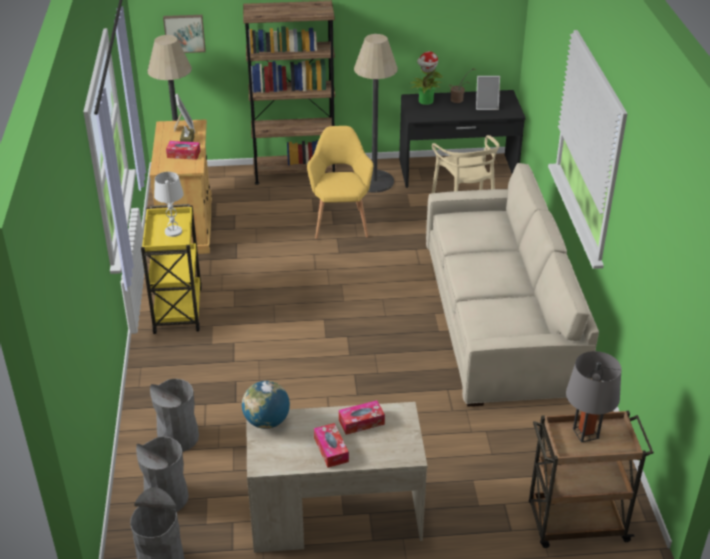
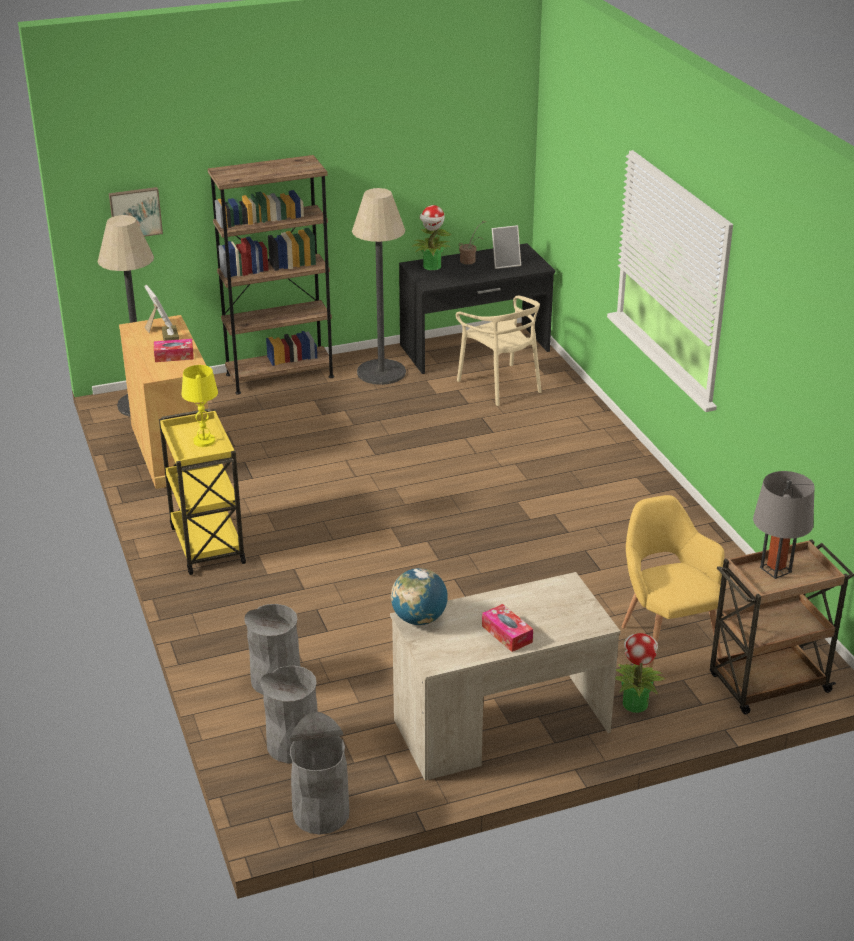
camera: 15 degrees left, 5 degrees down
(173, 232) = (204, 441): white table lamp -> yellow table lamp
(340, 221) = (361, 420): yellow armchair -> yellow armchair (665, 639)
(361, 422) = (526, 601): tissue box -> none
(454, 517) = (634, 703): none -> potted plant
(499, 316) = (591, 493): beige sofa -> none

